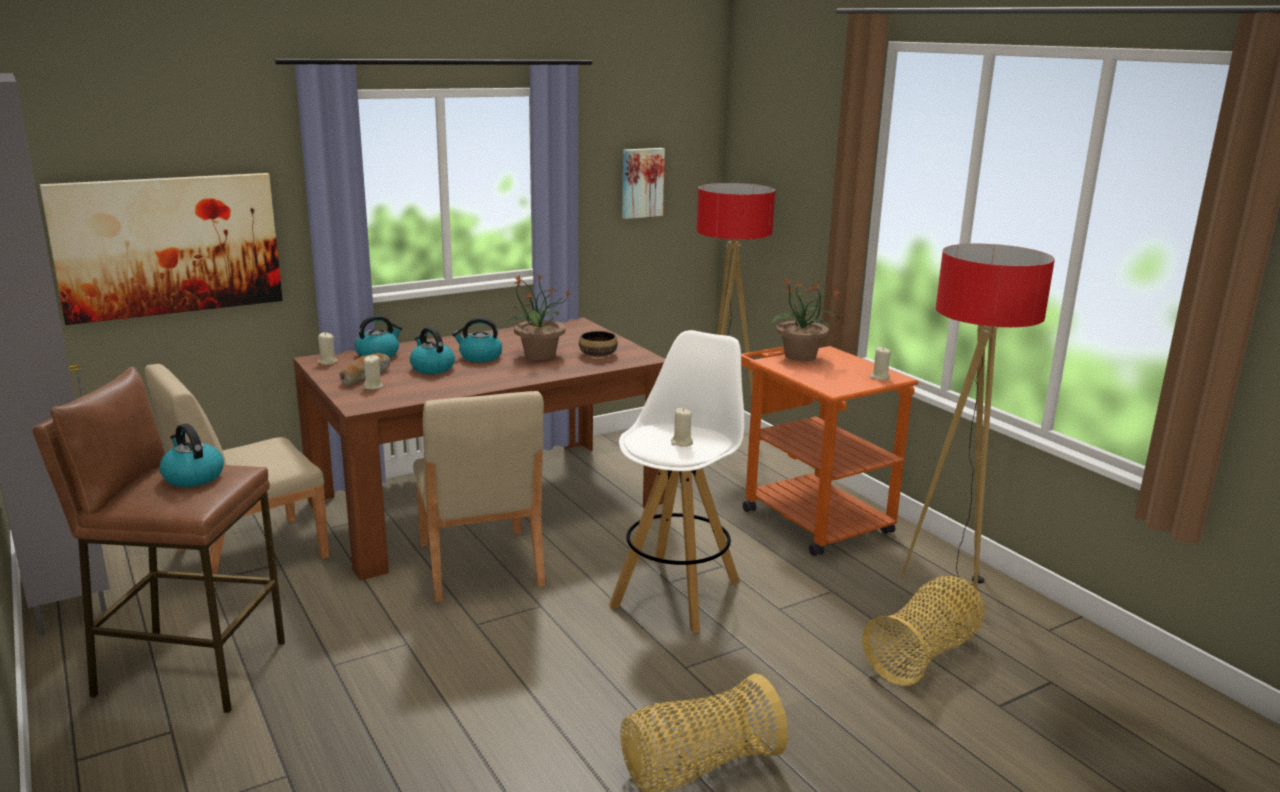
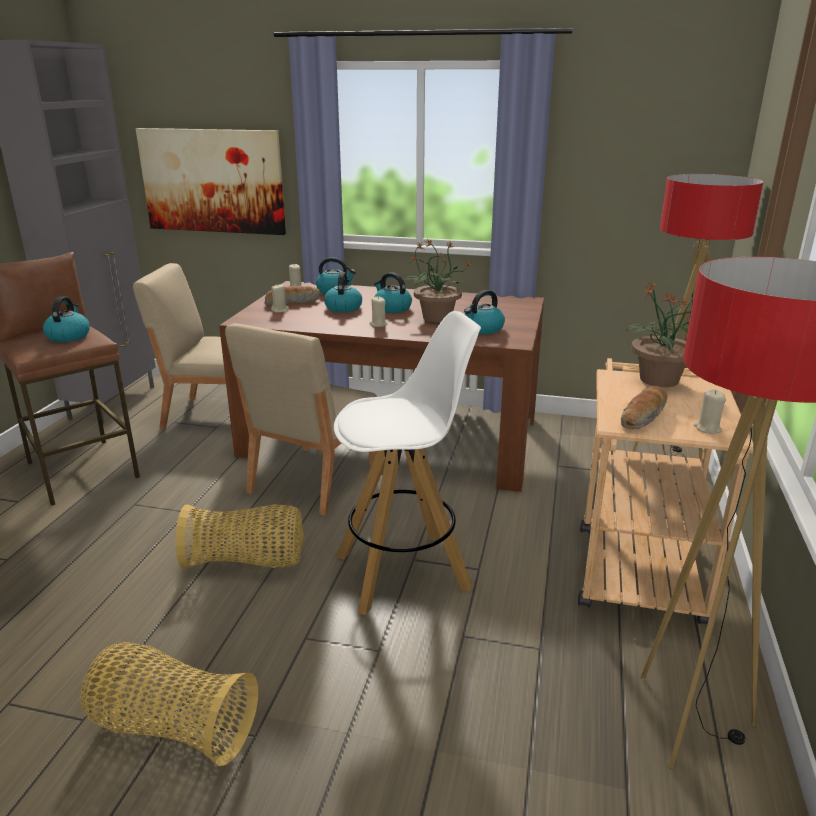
camera: 45 degrees right, 5 degrees up
(598, 355) = (482, 329): bowl -> kettle
(641, 182) = (634, 168): picture -> none
(681, 443) = (384, 422): beige candle -> beige candle (378, 324)
(807, 516) = (637, 563): orange cart -> beige cart
(838, 382) = (643, 417): none -> bread
(924, 655) = (527, 776): basket -> basket (247, 562)

